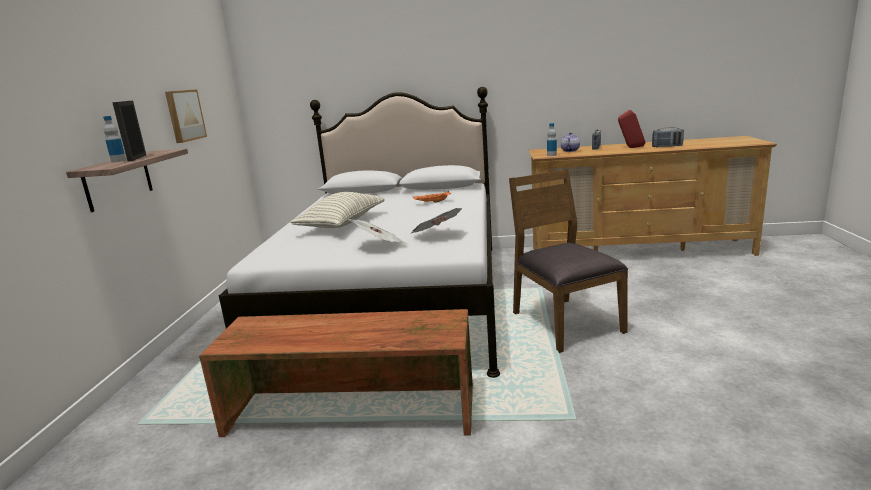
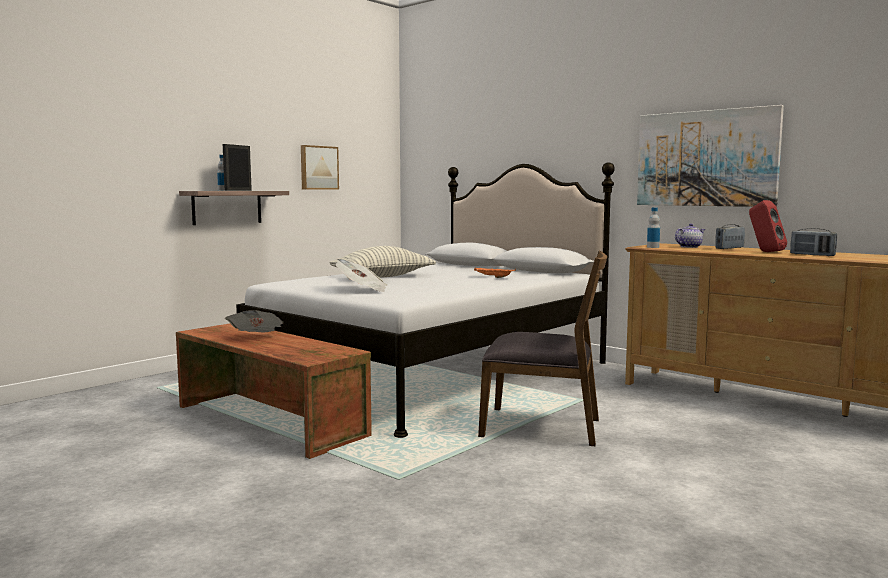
camera: 35 degrees right, 10 degrees down
(436, 234) = (419, 291): newspaper -> newspaper (256, 337)
(562, 79) = (706, 158): none -> picture
(564, 323) = (542, 427): brown chair -> brown chair turned 90 degrees clockwise

